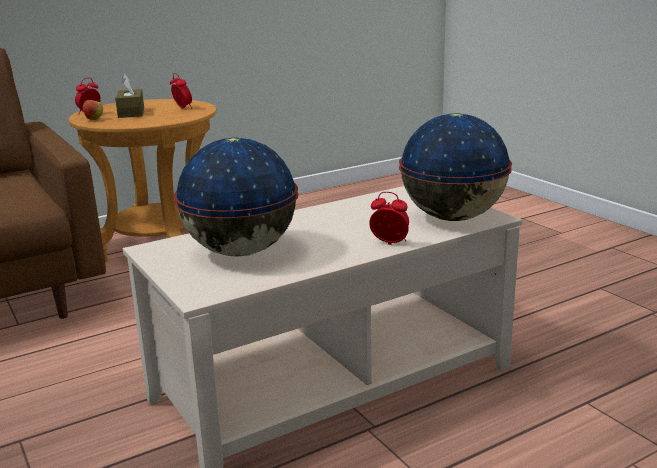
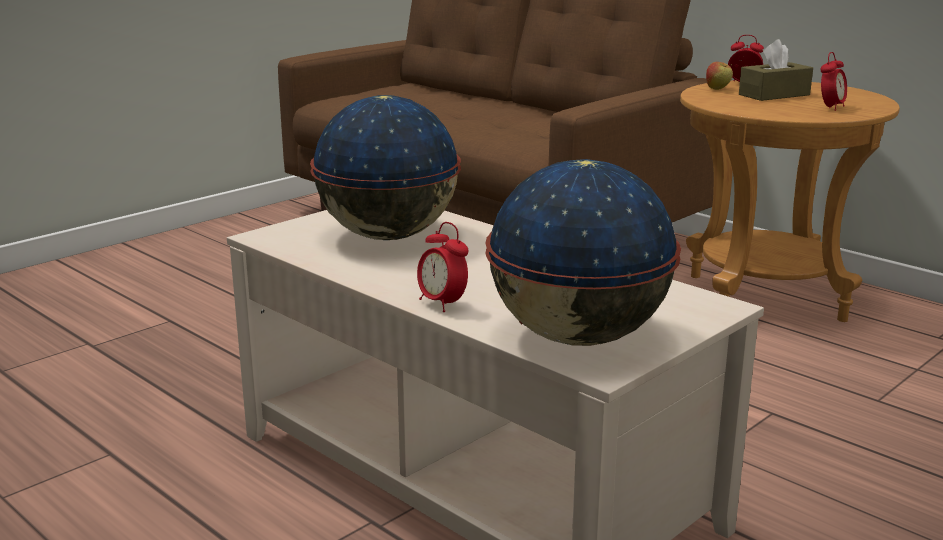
camera: 75 degrees right, 0 degrees up
(390, 243) = (442, 304): alarm clock -> alarm clock turned 135 degrees clockwise

